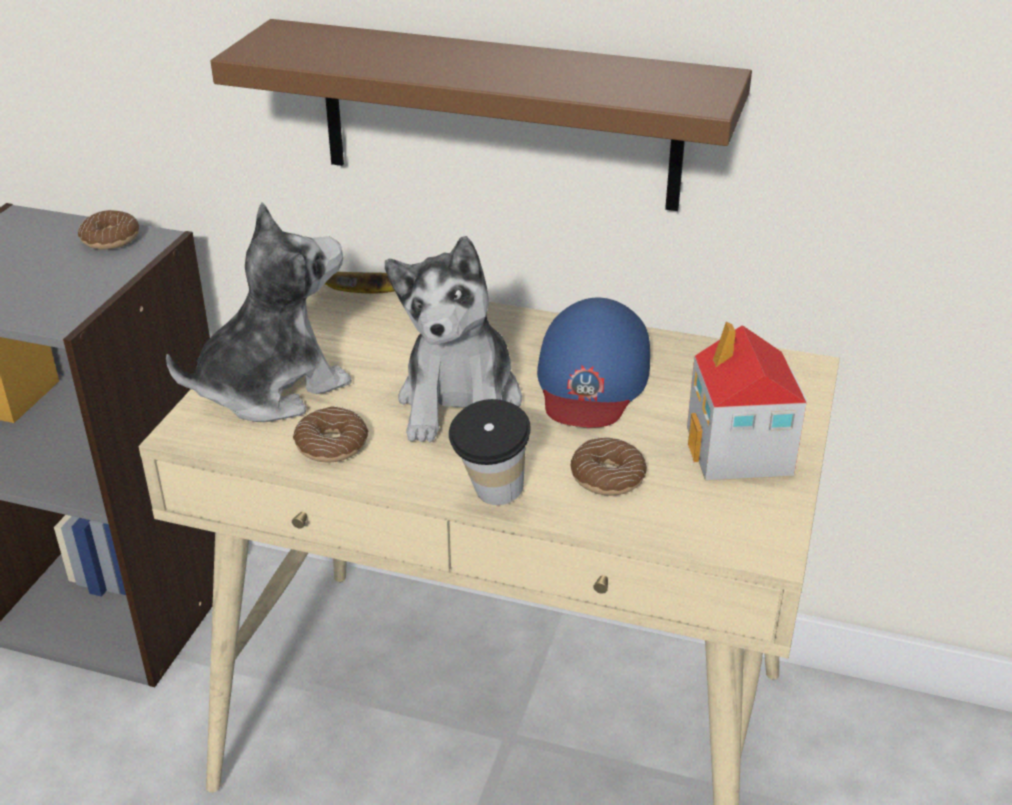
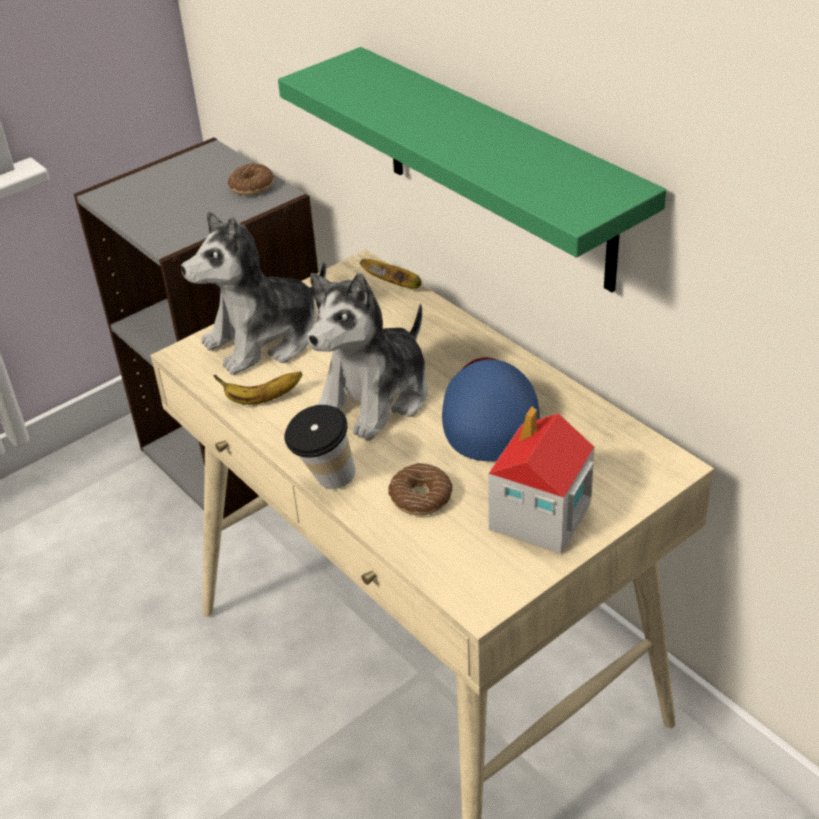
camera: 35 degrees right, 5 degrees up
(271, 388) = (264, 340): plush toy -> plush toy turned 150 degrees clockwise
(331, 445) = (262, 399): donut -> banana
(499, 116) = (497, 169): brown shelf -> green shelf
(591, 378) = (489, 412): blue cap -> blue cap turned 135 degrees clockwise

